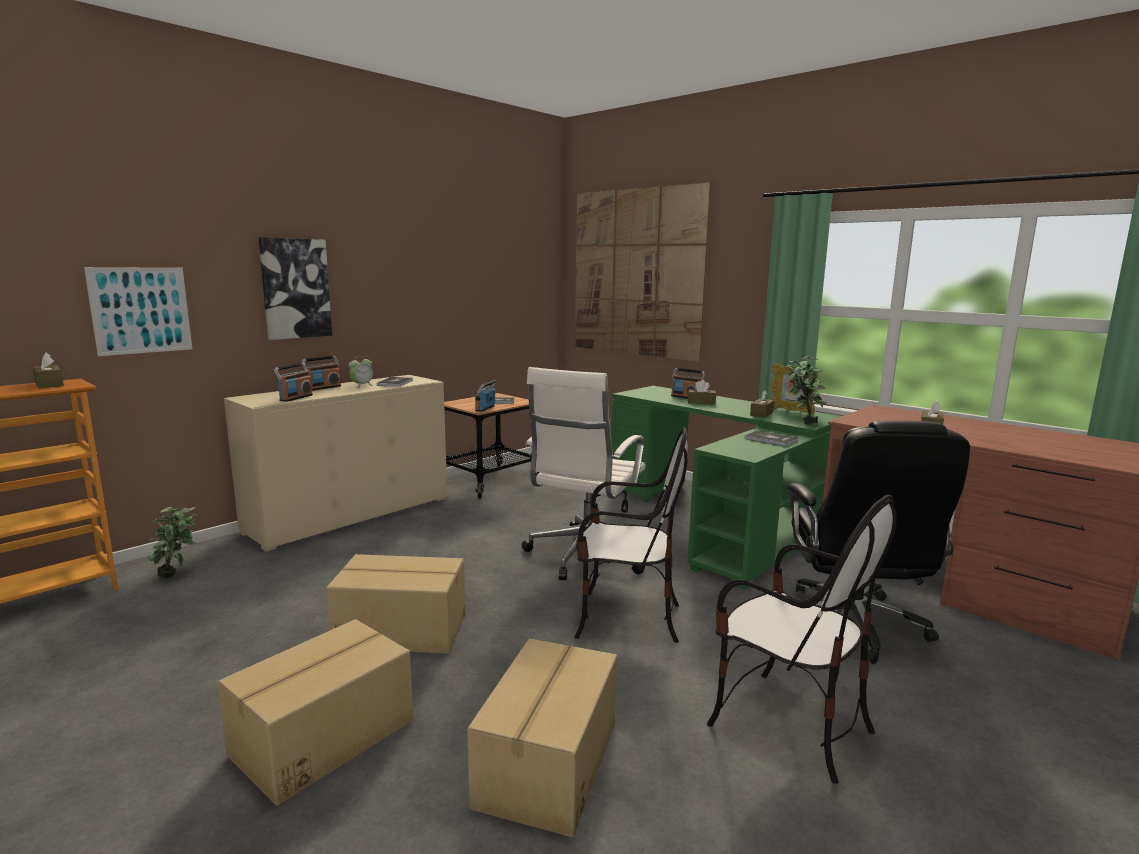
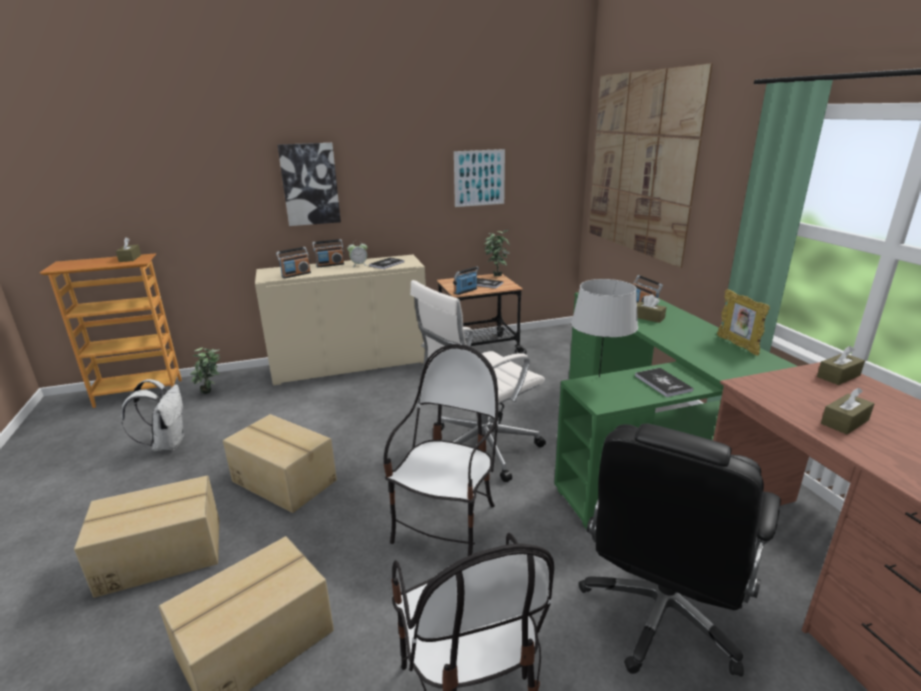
camera: 30 degrees right, 10 degrees up
(141, 310) = (193, 204): picture -> picture (479, 178)
(177, 638) = (167, 444): none -> white backpack
(626, 619) = (447, 526): chair -> chair turned 105 degrees counterclockwise
(719, 442) = (599, 377): none -> grey table lamp
(761, 414) = (692, 345): brown tissue box -> brown tissue box (838, 376)
(802, 423) = (722, 368): potted plant -> potted plant (496, 275)

